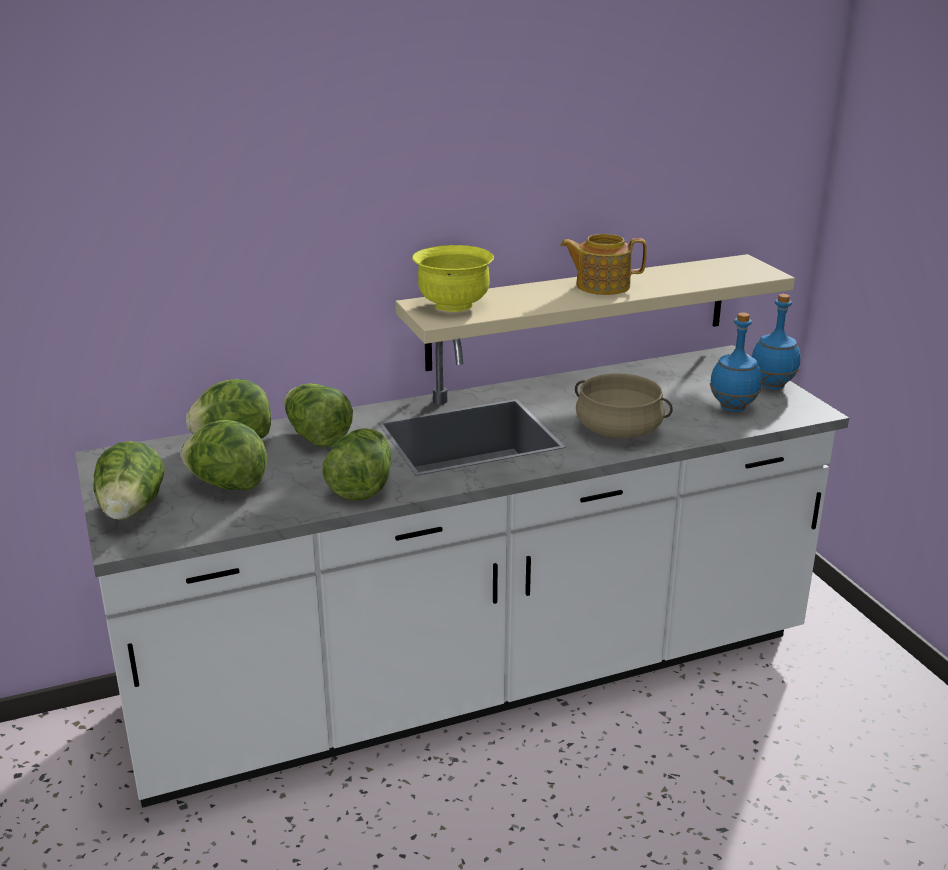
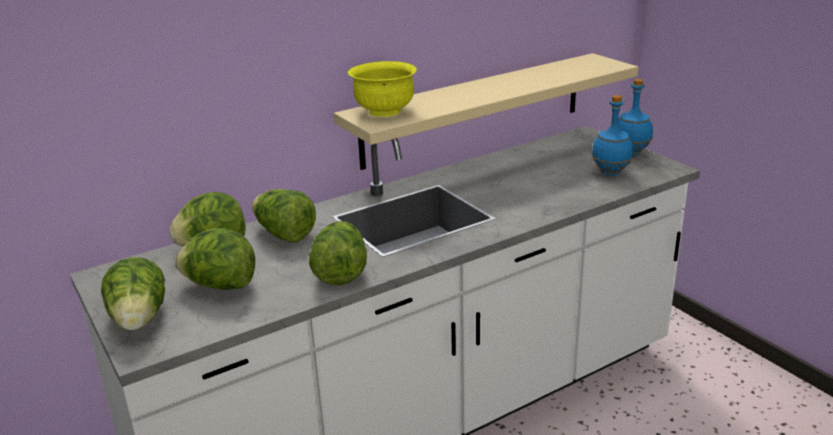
camera: 10 degrees left, 0 degrees up
(601, 286) = (495, 85): teapot -> none
(619, 430) = (532, 200): beige cooking pot -> none

